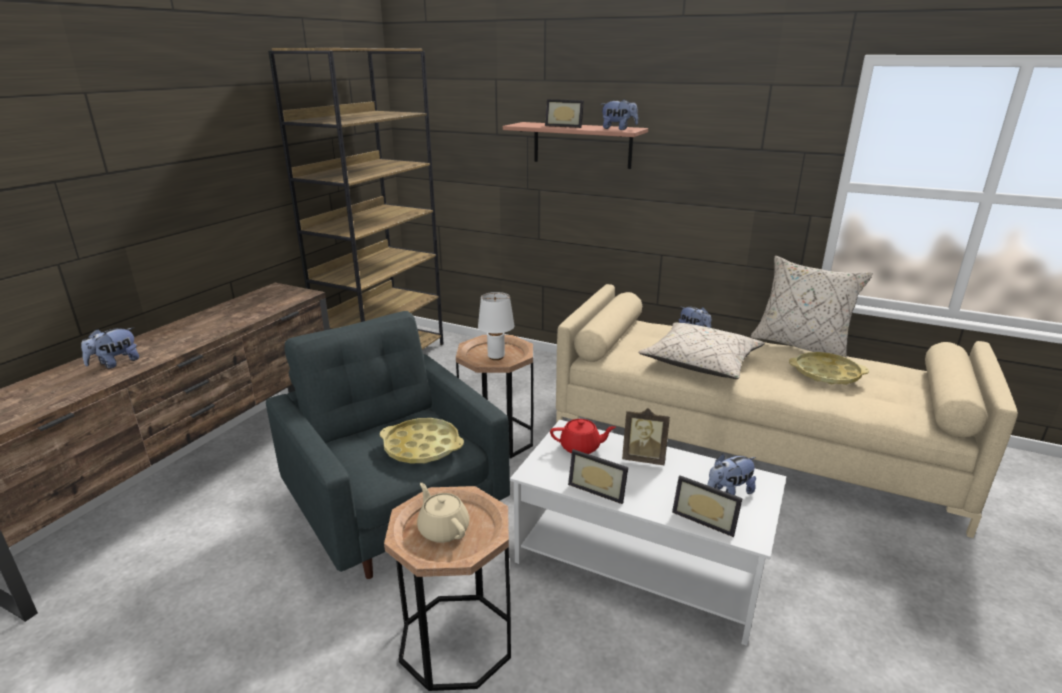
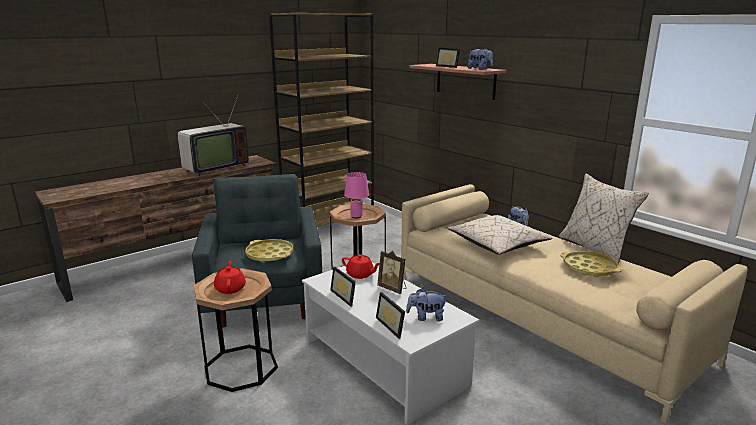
camera: 25 degrees right, 5 degrees down
(115, 363) = (140, 180): plush toy -> none
(230, 317) = (213, 168): none -> television
(443, 529) = (230, 288): beige teapot -> red teapot
(496, 356) = (356, 216): white table lamp -> pink table lamp

